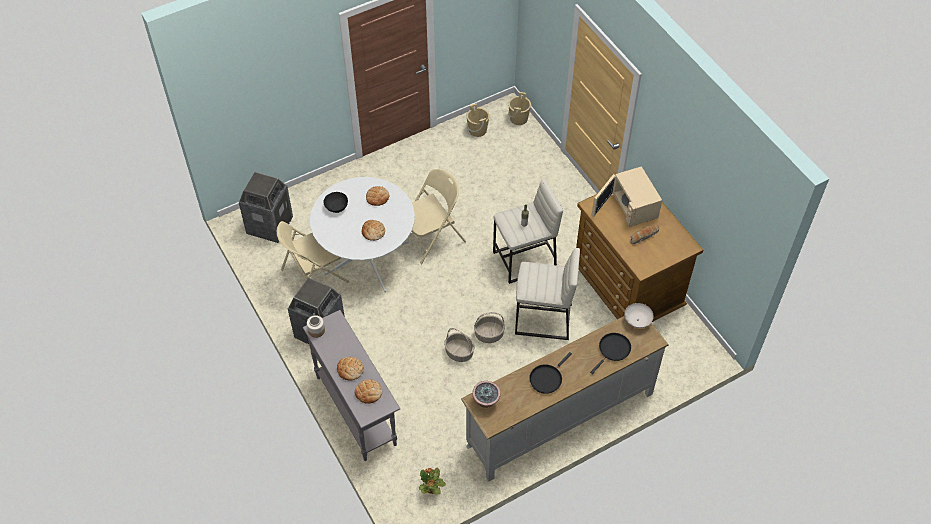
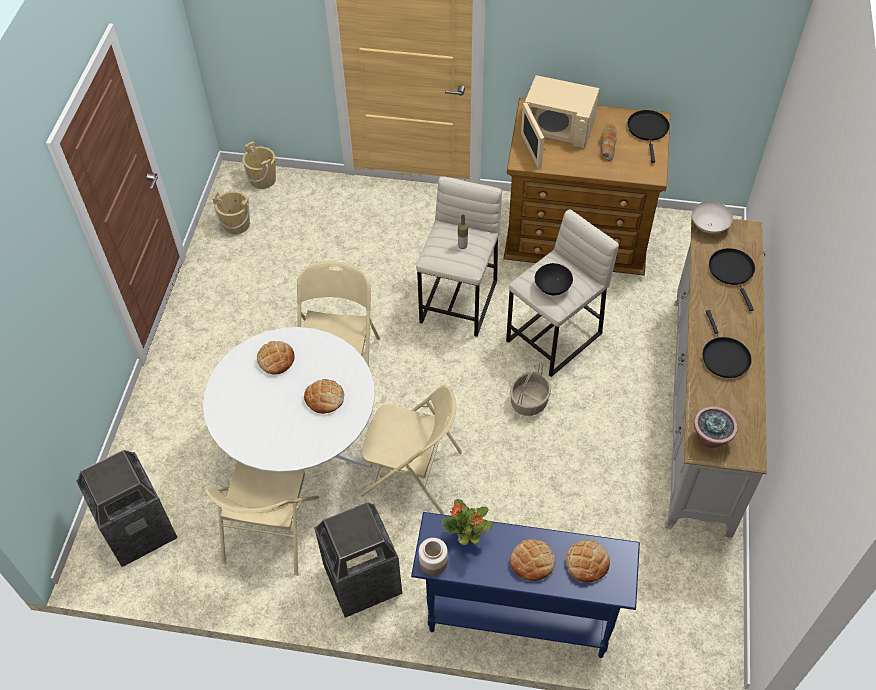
camera: 50 degrees left, 0 degrees up
(336, 207) = (243, 413): black bowl -> black bowl (552, 287)
(356, 410) = (518, 616): grey console table -> blue console table
(397, 311) = (412, 473): none -> beige chair
(431, 490) = (700, 607): potted plant -> potted plant (467, 536)
(459, 352) = (528, 448): basket -> none
(676, 247) = (648, 130): none -> black frying pan

